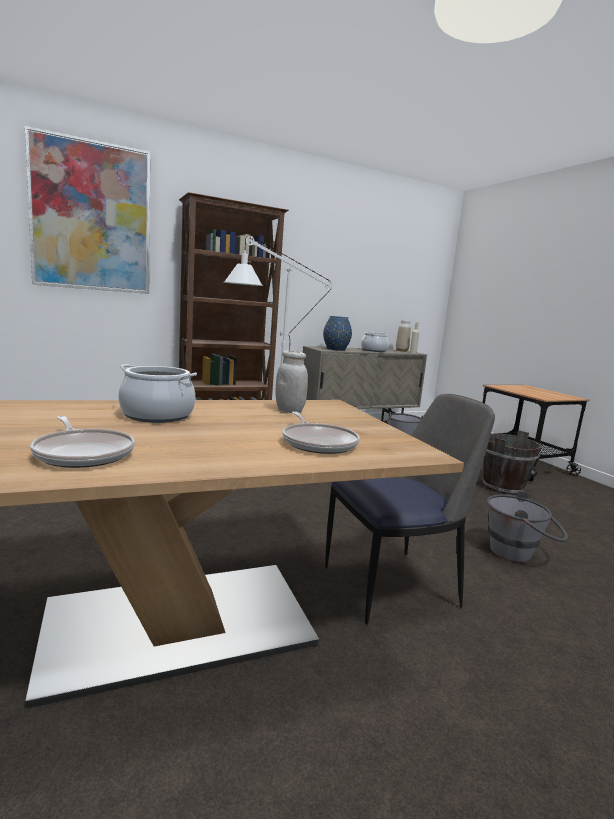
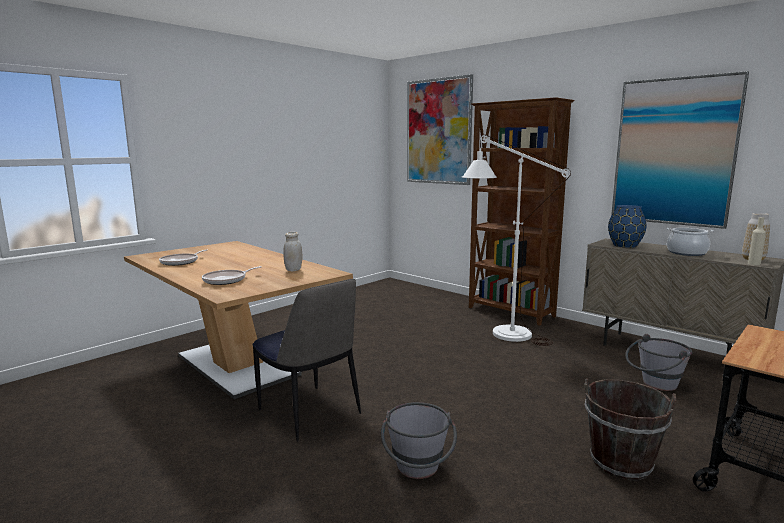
camera: 70 degrees right, 0 degrees up
(157, 415) = (248, 258): cooking pot -> none
(345, 274) = (673, 152): none -> picture

